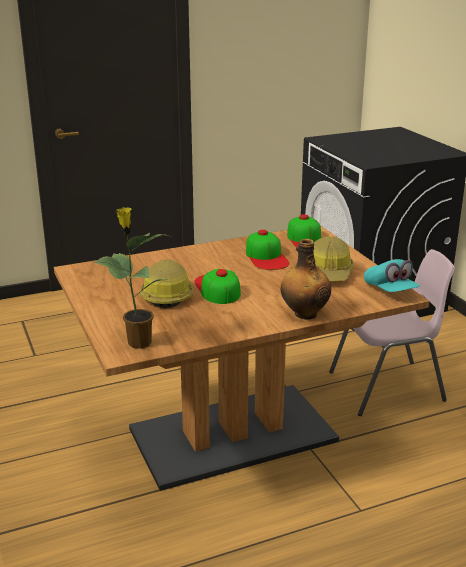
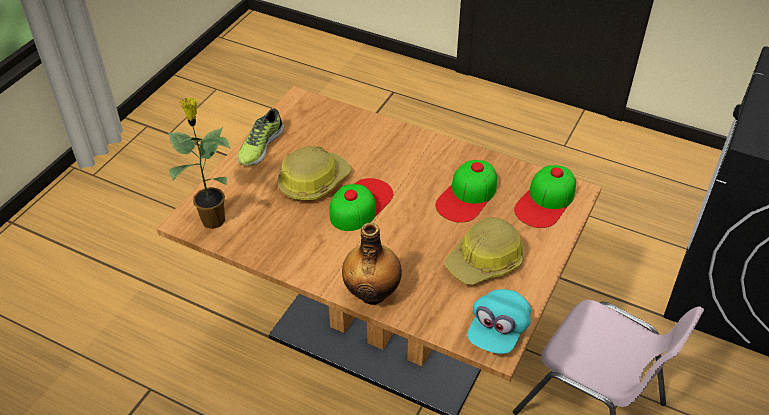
camera: 50 degrees right, 20 degrees up
(94, 299) = (260, 146): none -> shoe

